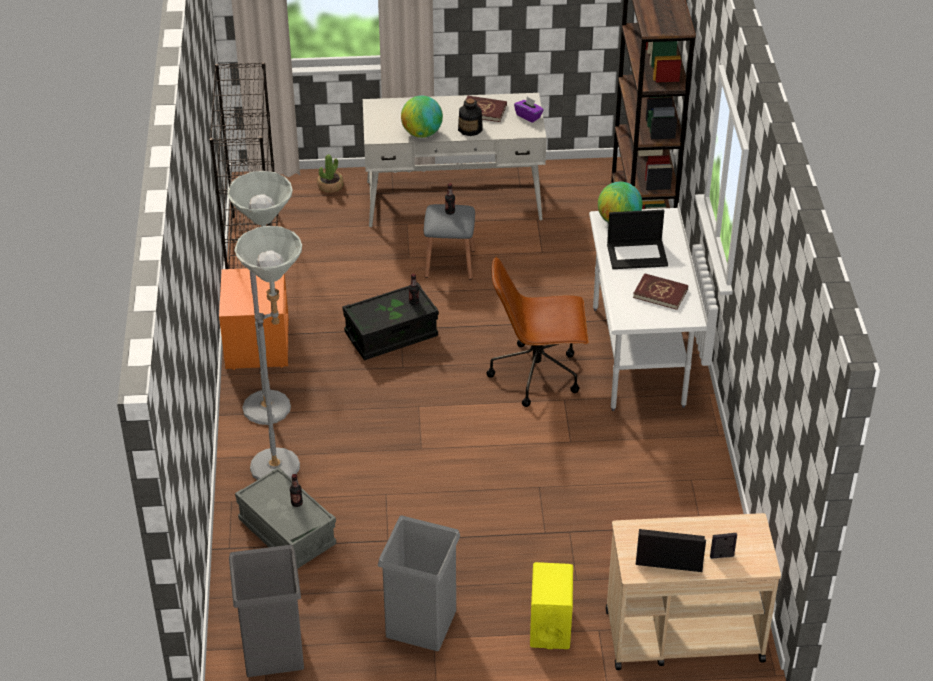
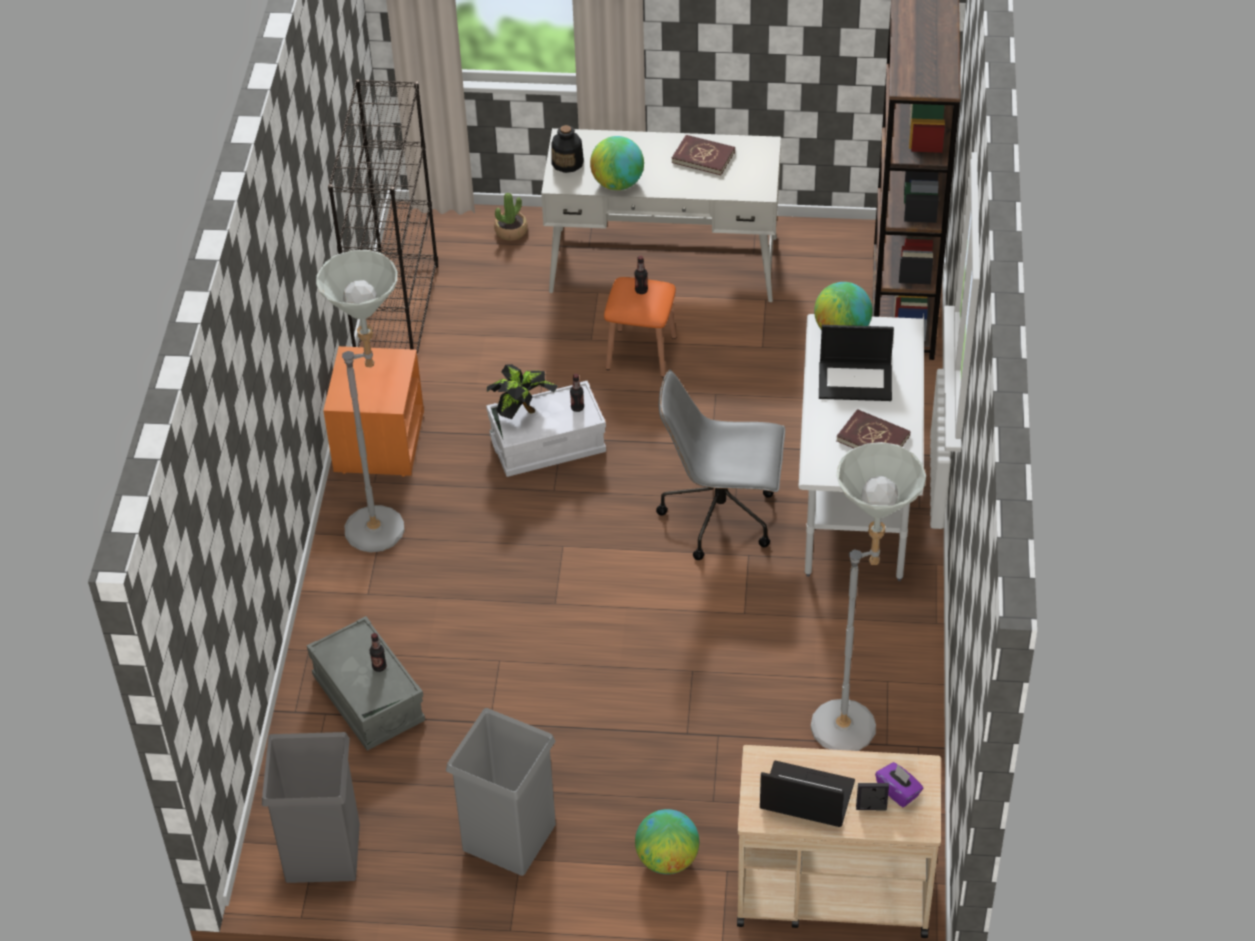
camera: 10 degrees right, 5 degrees up
(285, 463) = (383, 606): grey floor lamp -> grey floor lamp (856, 723)
(372, 308) = (522, 412): none -> potted plant
(391, 335) = (548, 445): black storage box -> white storage box
(449, 263) = (641, 352): grey stool -> orange stool
(470, 129) = (681, 182): bottle -> bottle (568, 163)
(528, 116) = (760, 170): purple tissue box -> purple tissue box (898, 791)
(537, 374) = (722, 516): brown office chair -> grey office chair
(550, 627) = (667, 859): yellow speaker -> globe

